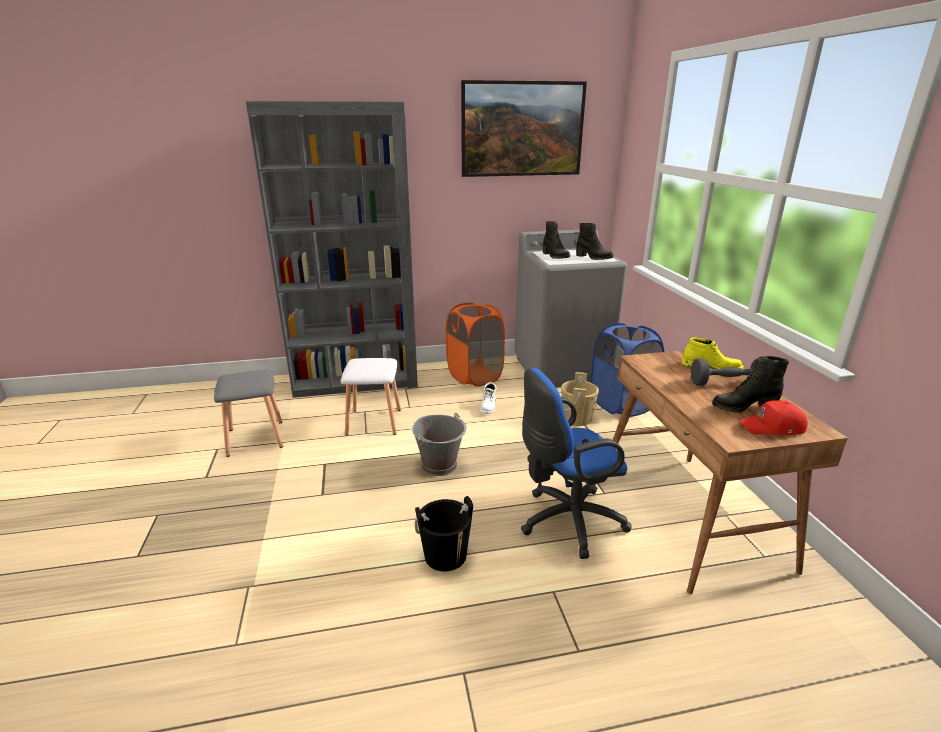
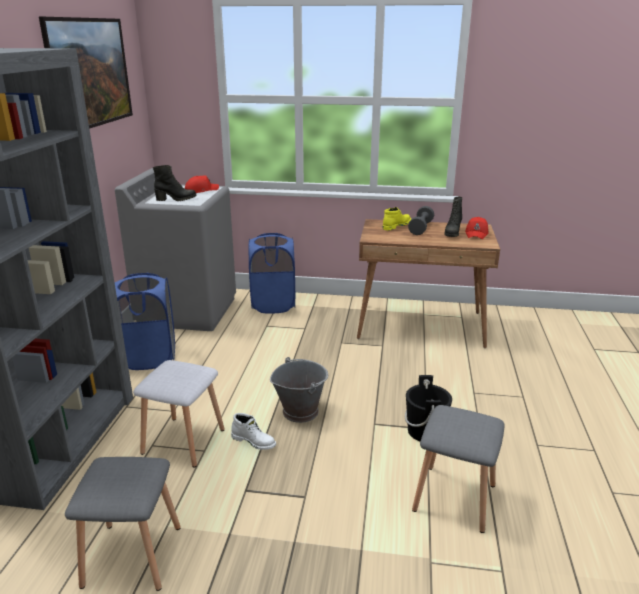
camera: 70 degrees left, 0 degrees up
(339, 595) = (456, 497): none -> grey stool
(474, 376) = (149, 357): orange laundry basket -> blue laundry basket
(488, 407) = (220, 363): white boot -> white boot (254, 441)
(566, 521) = (407, 369): blue office chair -> none
(577, 418) = (278, 328): beige bucket -> none
(593, 258) = (201, 190): black boot -> red cap

